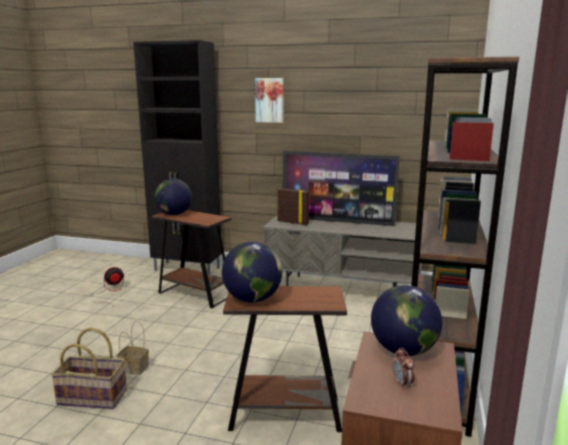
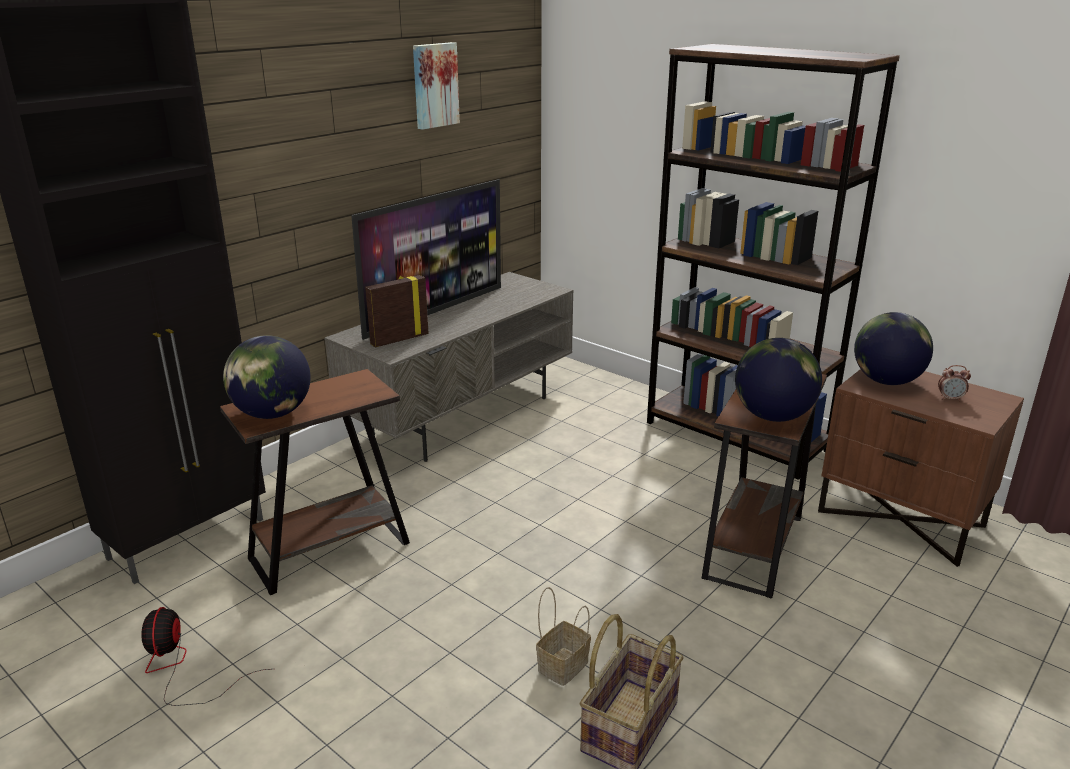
camera: 65 degrees left, 10 degrees up
(270, 100) = (275, 118): picture -> picture (434, 85)

